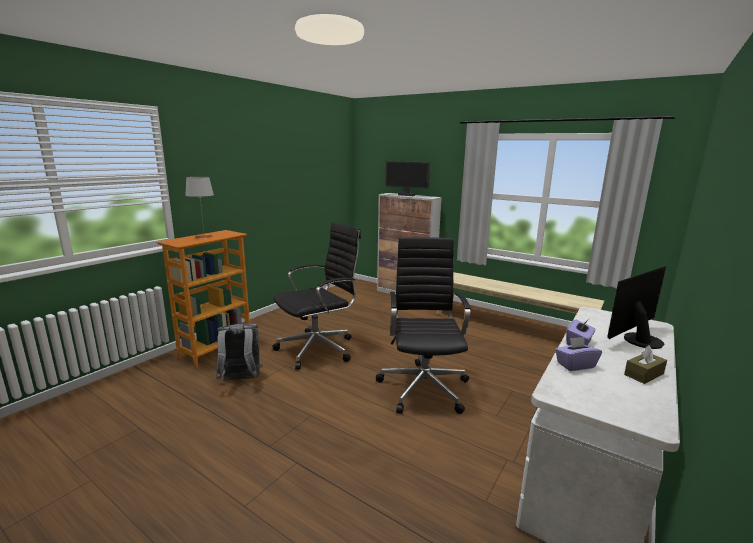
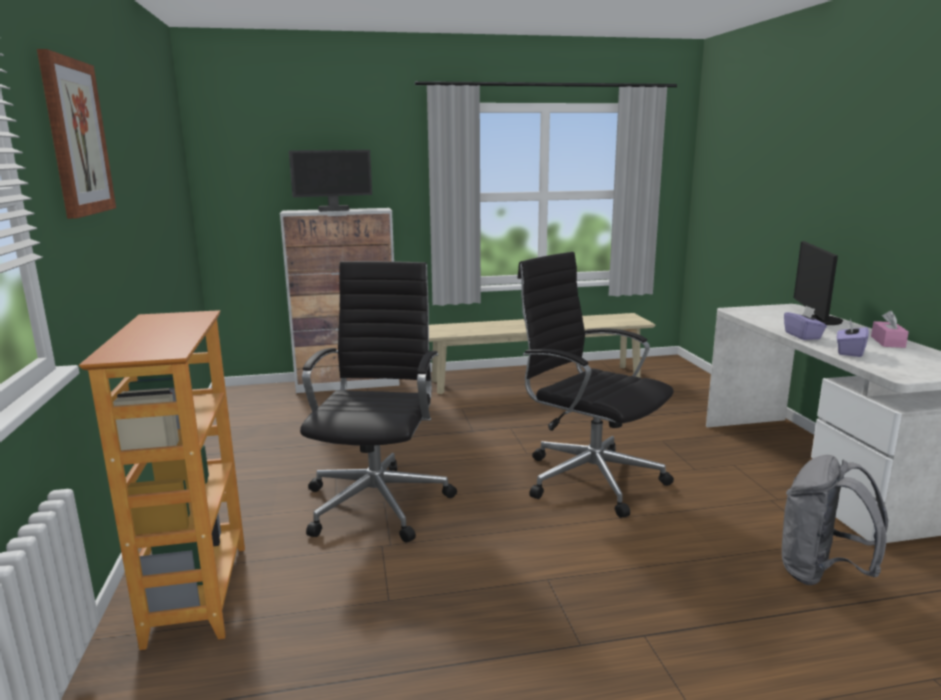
camera: 45 degrees left, 0 degrees up
(204, 236) = (154, 332): grey table lamp -> none
(224, 155) = (76, 138): none -> picture
(241, 380) = (354, 604): grey backpack -> grey backpack (821, 573)
(643, 374) = (887, 342): brown tissue box -> pink tissue box

